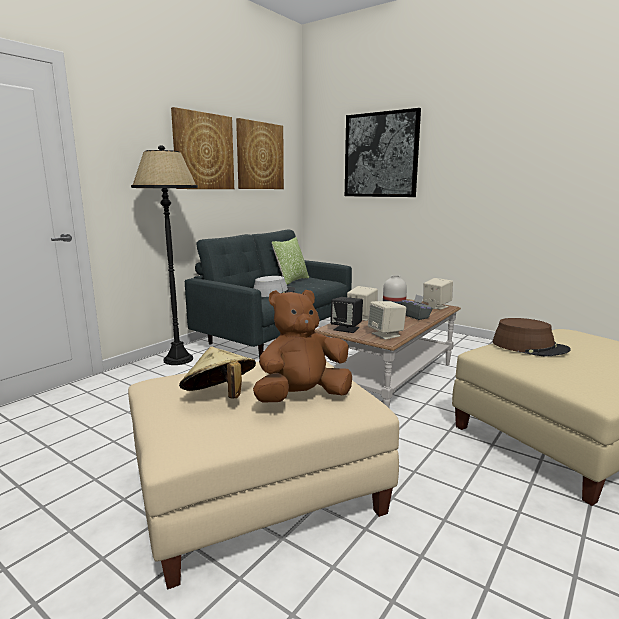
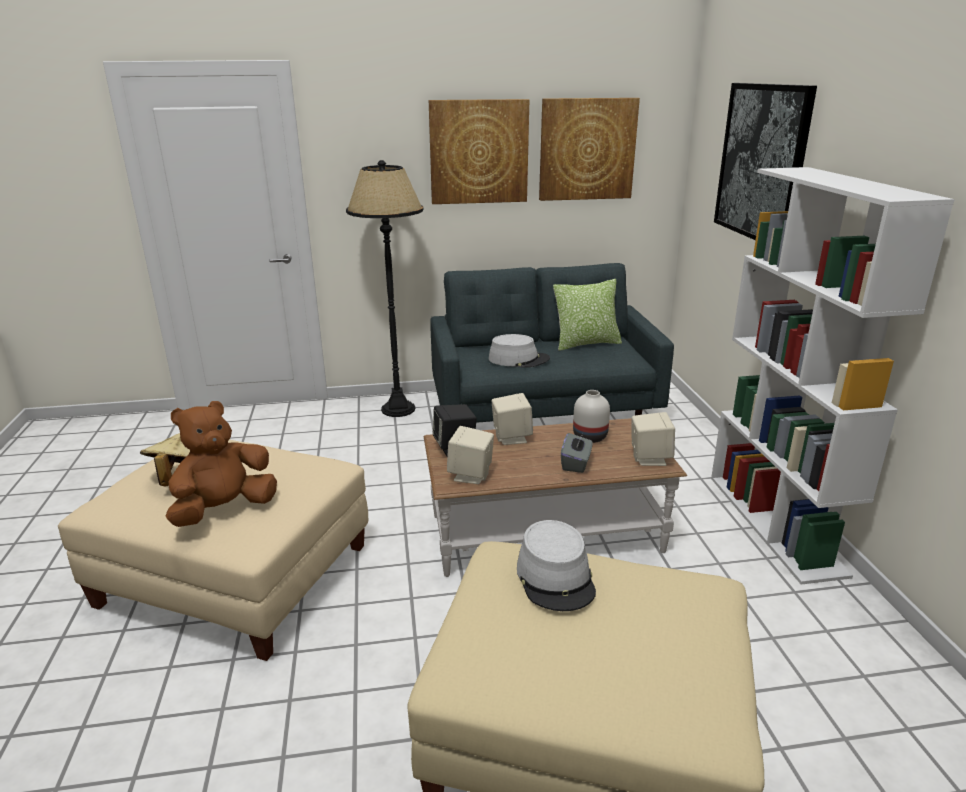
camera: 45 degrees right, 10 degrees up
(302, 397) = (225, 509): brown plush toy -> brown plush toy turned 60 degrees counterclockwise
(460, 339) = (775, 523): none -> white bookcase
(529, 347) = (556, 577): brown hat -> grey hat

